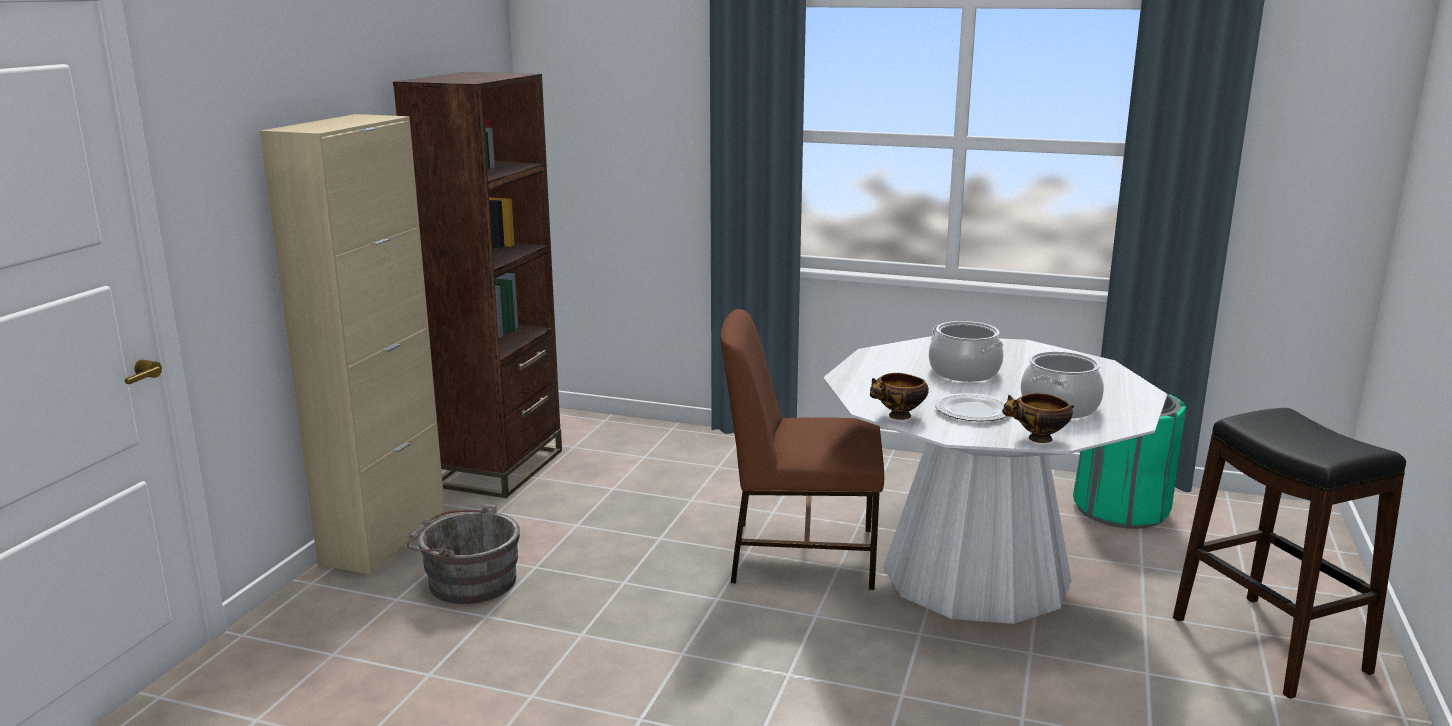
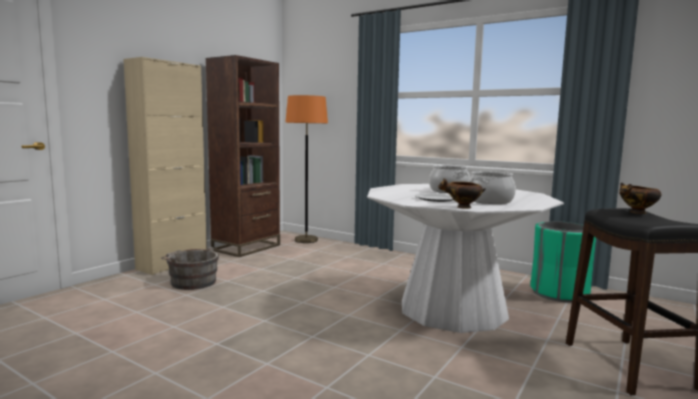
camera: 15 degrees right, 10 degrees down
(604, 429) = (306, 240): none -> orange floor lamp
(800, 554) = (361, 290): brown chair -> none
(898, 416) = (391, 198): bowl -> bowl (637, 212)

